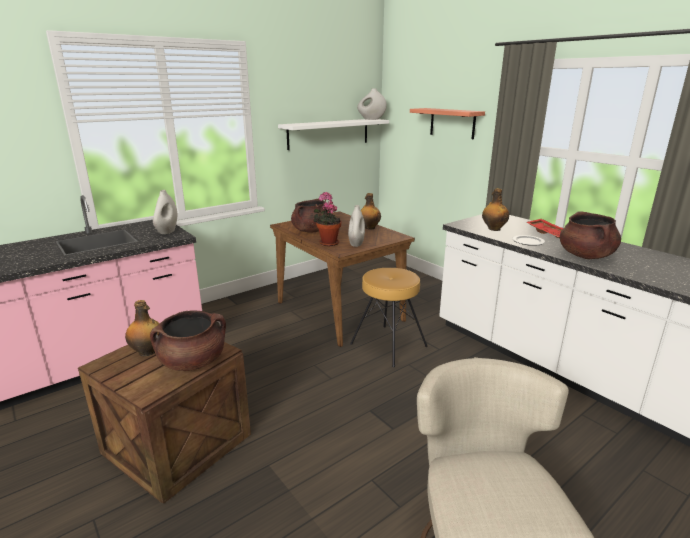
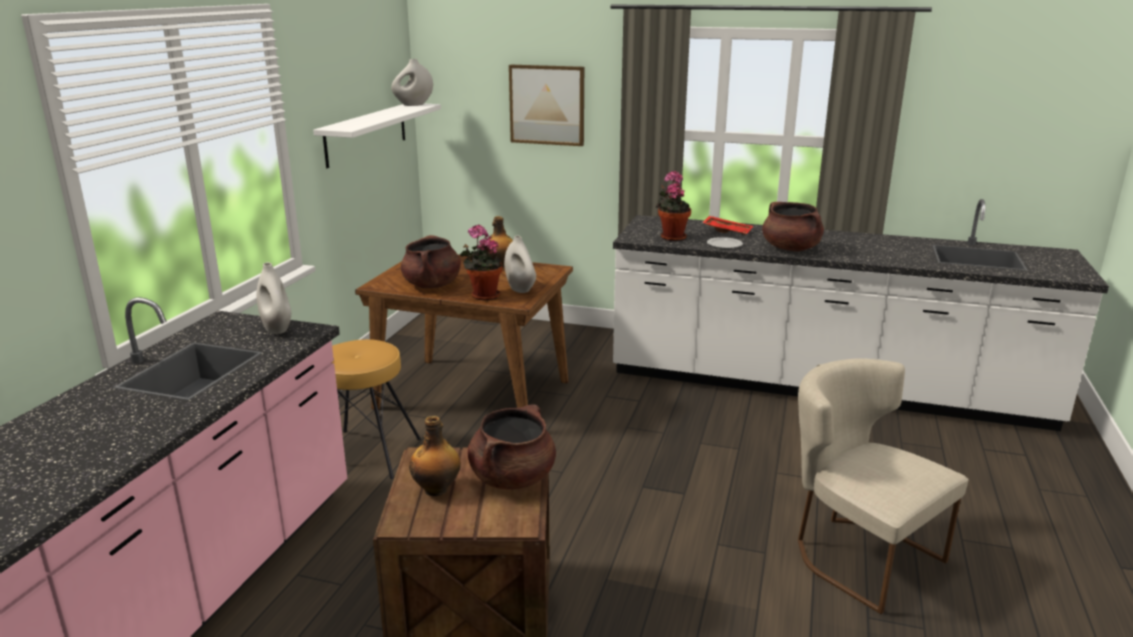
camera: 35 degrees left, 0 degrees up
(388, 345) = (581, 415): brown stool -> brown stool (367, 454)
(452, 123) = (547, 105): shelf -> picture
(493, 229) = (671, 237): bottle -> potted plant

